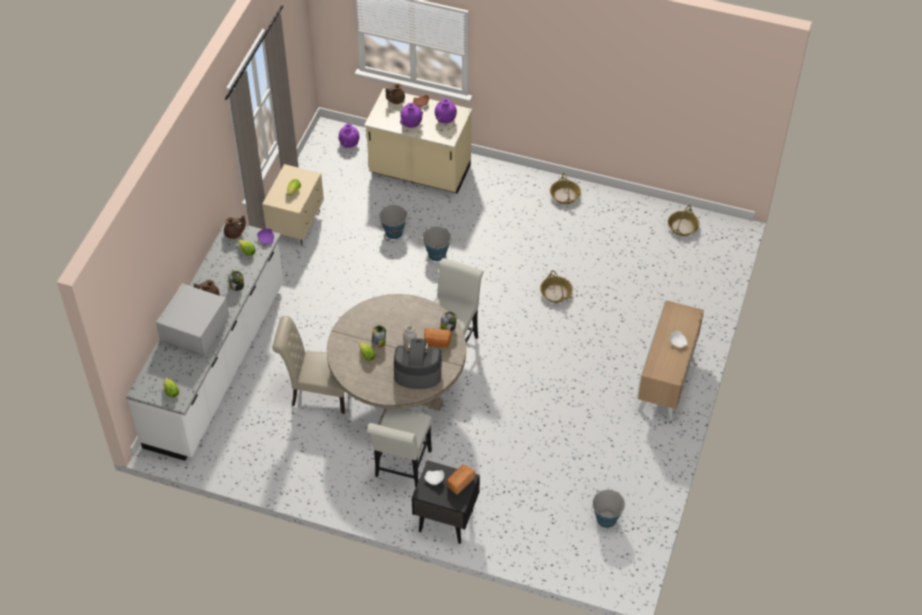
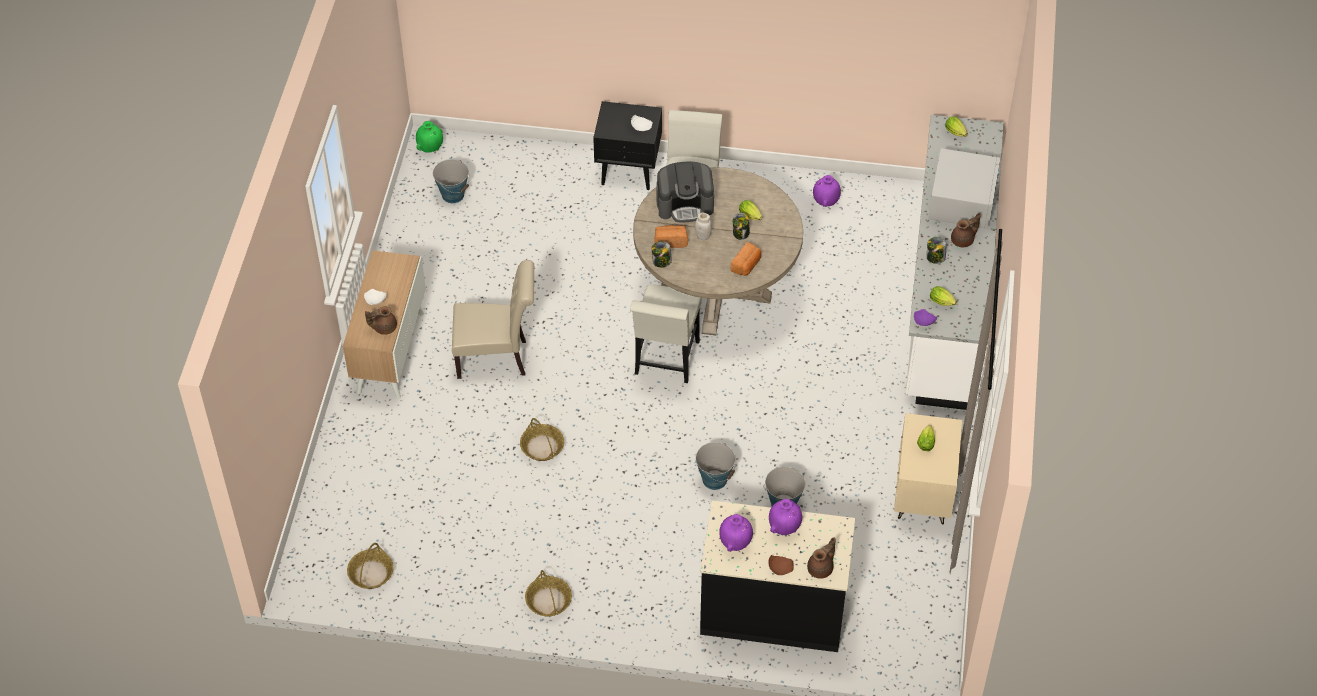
camera: 170 degrees right, 0 degrees up
(234, 233) = (968, 323): brown teapot -> brown teapot (383, 327)
(317, 394) = (813, 279): beige chair -> beige chair (497, 358)
(349, 144) = (894, 643): purple vase -> purple vase (825, 202)
(419, 172) = (773, 609): beige counter -> black counter
(460, 482) = (613, 127): bread -> bread (746, 265)
(623, 573) = (430, 148): none -> green vase

